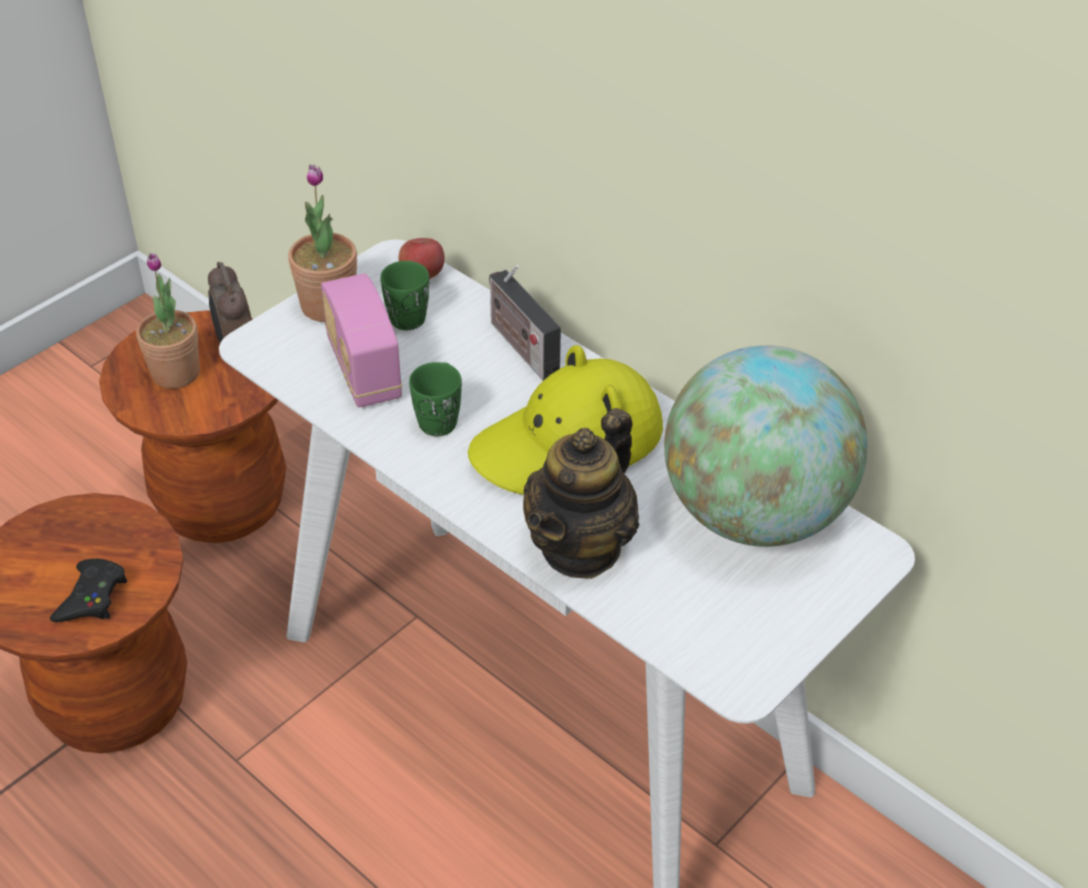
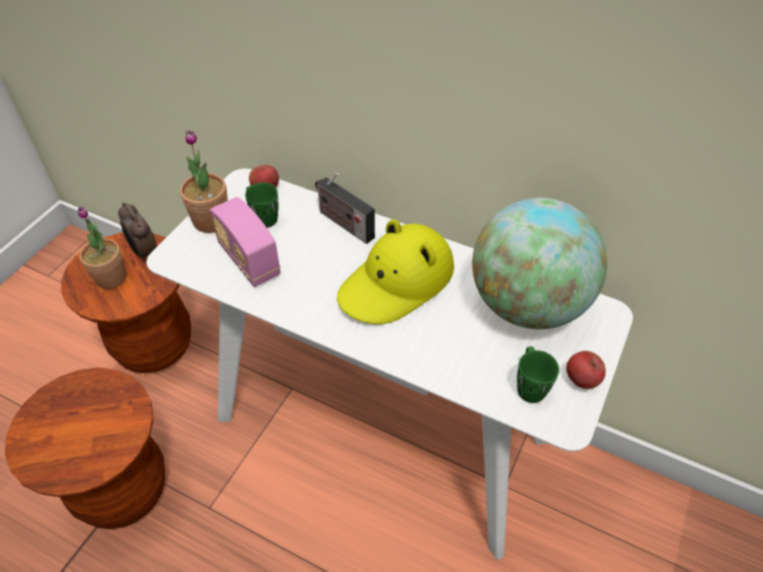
camera: 15 degrees left, 5 degrees up
(92, 597) = (97, 443): black game controller -> none
(439, 417) = (309, 282): green mug -> green mug (529, 385)
(581, 547) = (431, 352): teapot -> none
(791, 632) = (581, 379): none -> apple

